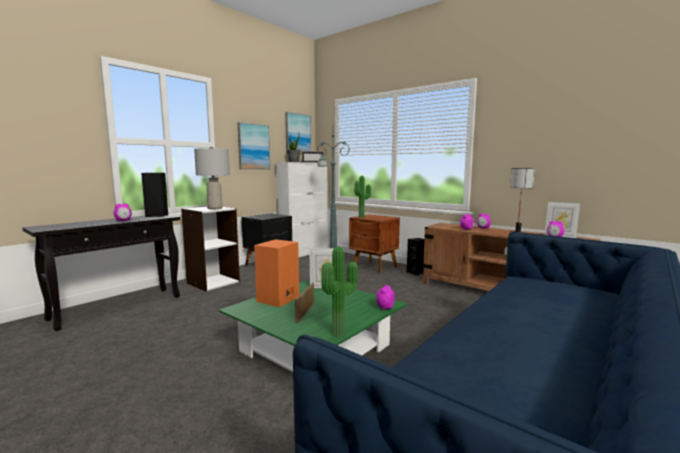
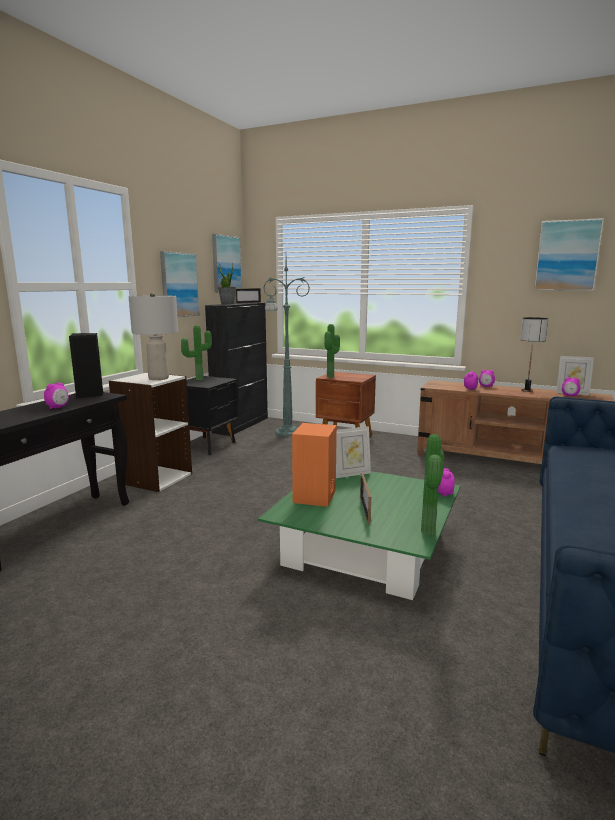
camera: 15 degrees left, 5 degrees up
(264, 215) = (198, 379): none -> potted plant
(304, 253) = (241, 425): white cabinet -> black cabinet
(416, 272) = (400, 441): black speaker -> none
(557, 114) = (567, 255): none -> picture

